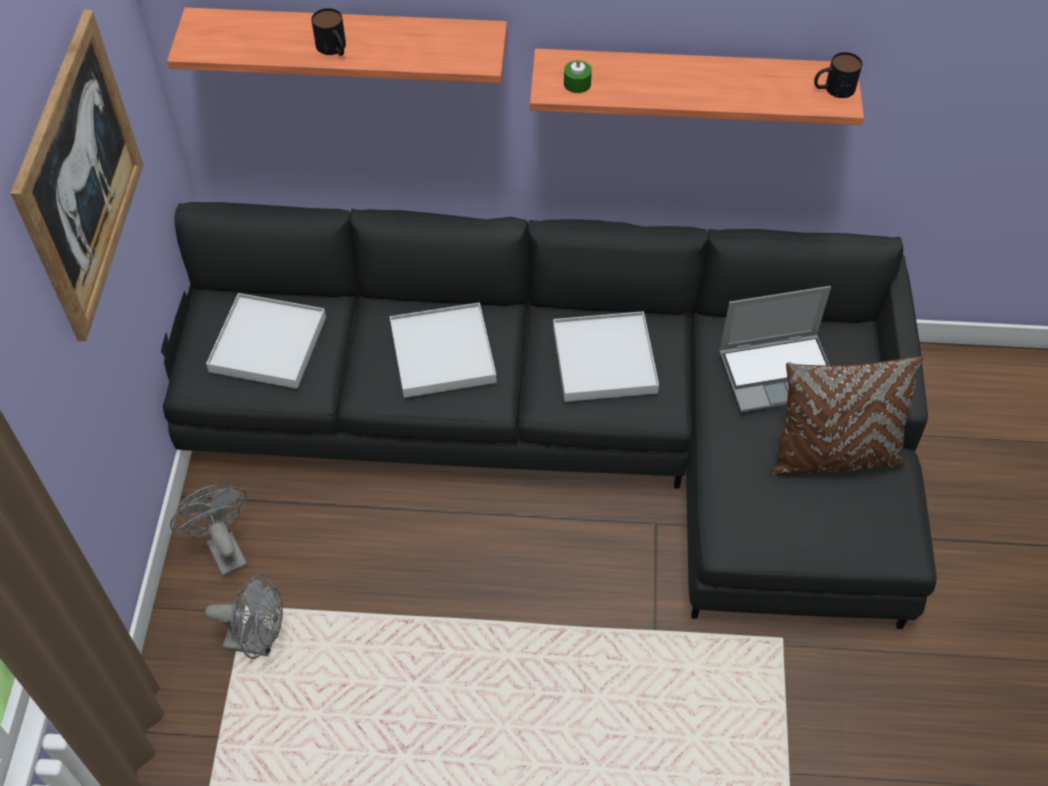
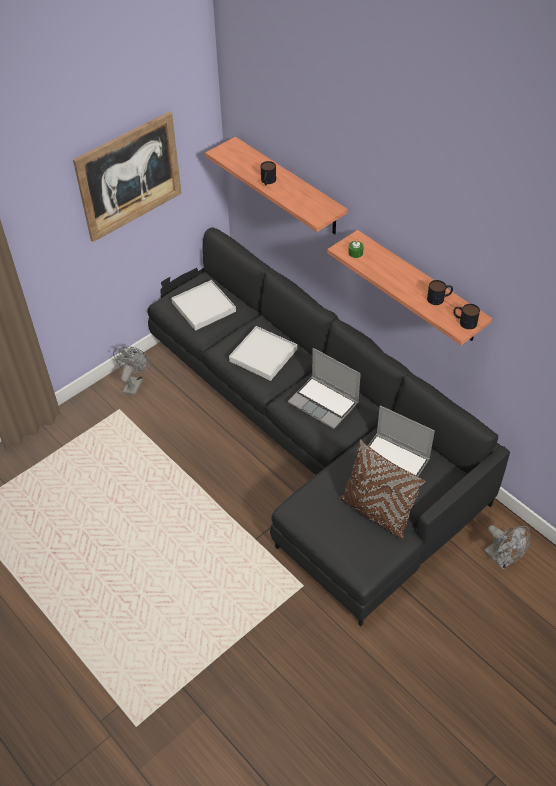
camera: 45 degrees right, 5 degrees down
(258, 641) = (110, 425): grey fan -> grey fan (502, 560)
(604, 359) = (324, 403): white tray -> laptop
(764, 77) = (439, 298): none -> mug

